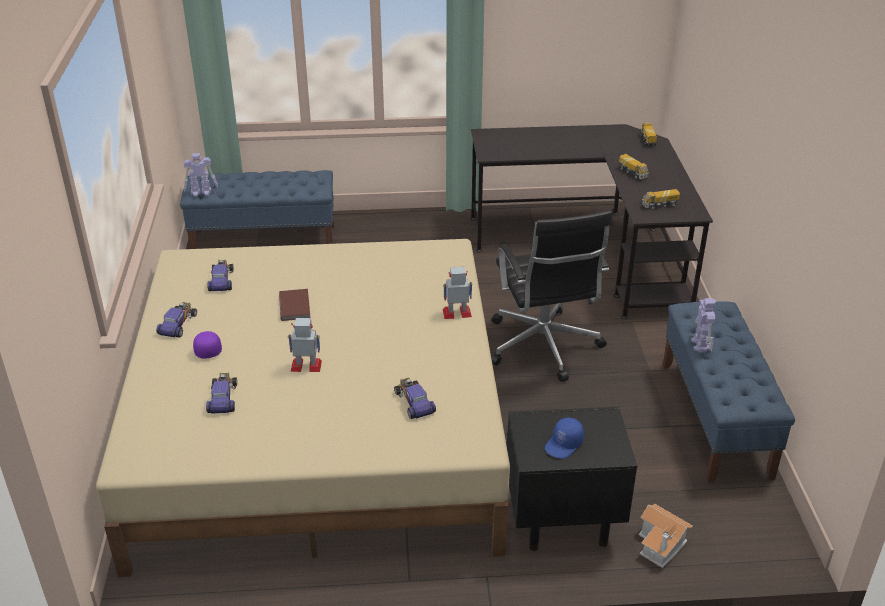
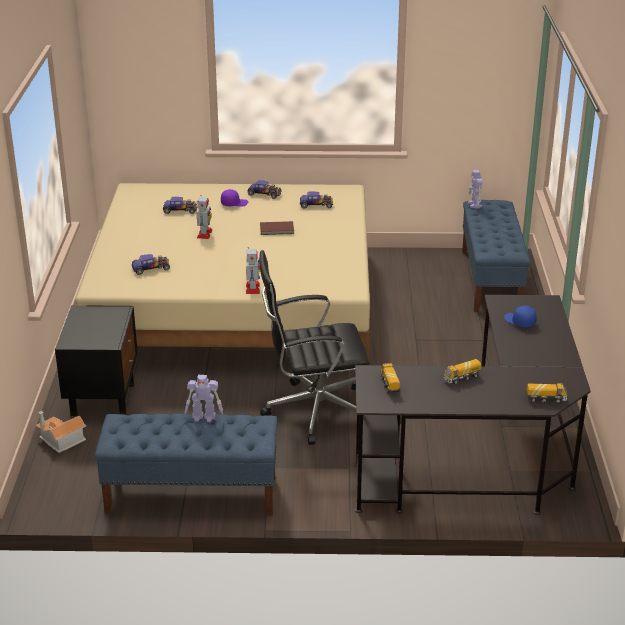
camera: 95 degrees right, 5 degrees down
(564, 444) = (89, 323): blue cap -> blue cap (519, 321)

